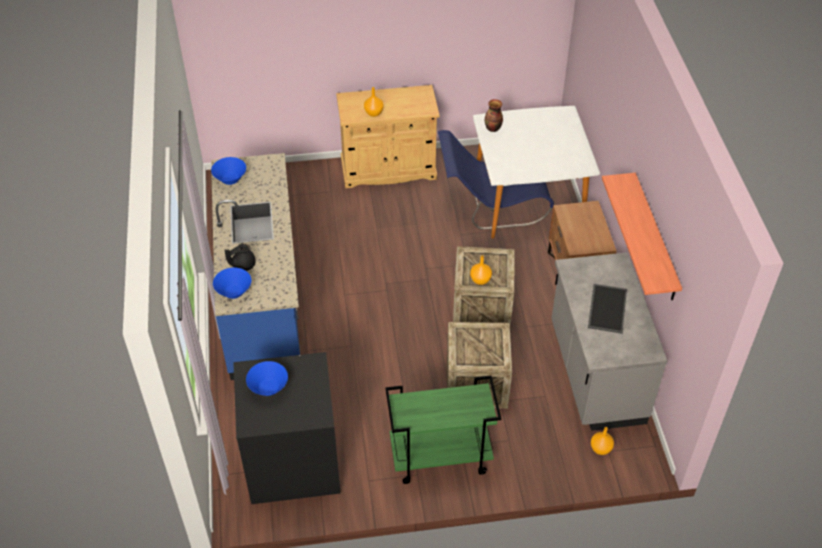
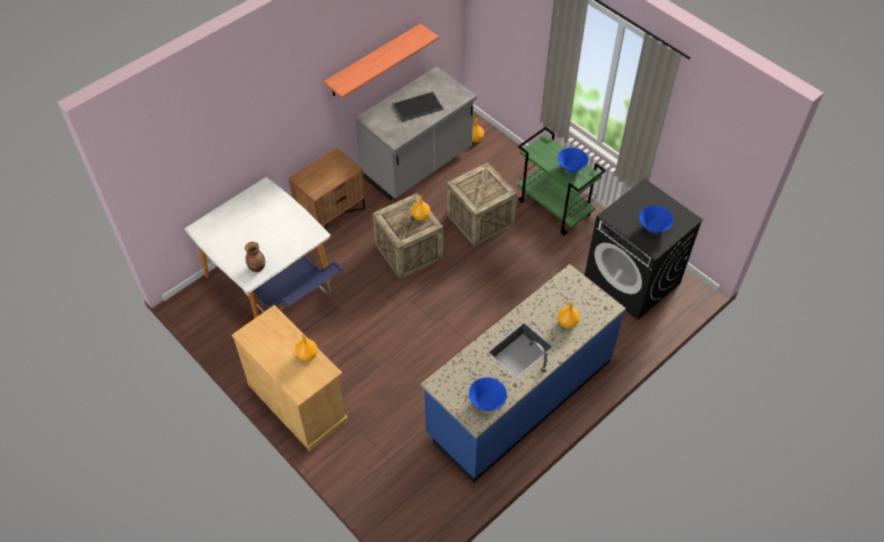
camera: 125 degrees left, 5 degrees up
(234, 292) = (596, 310): blue bowl -> blue bowl (571, 167)
(243, 265) = (567, 323): black teapot -> orange vase

